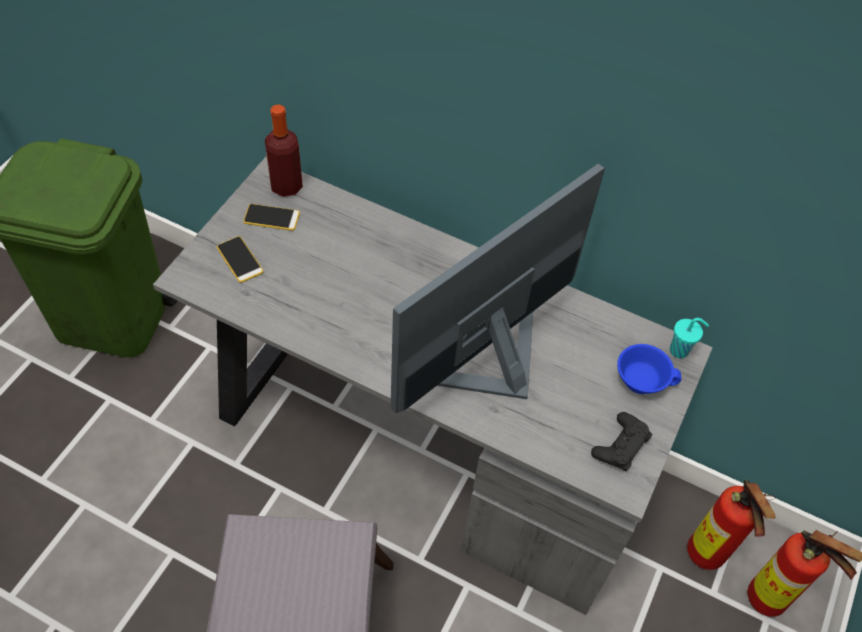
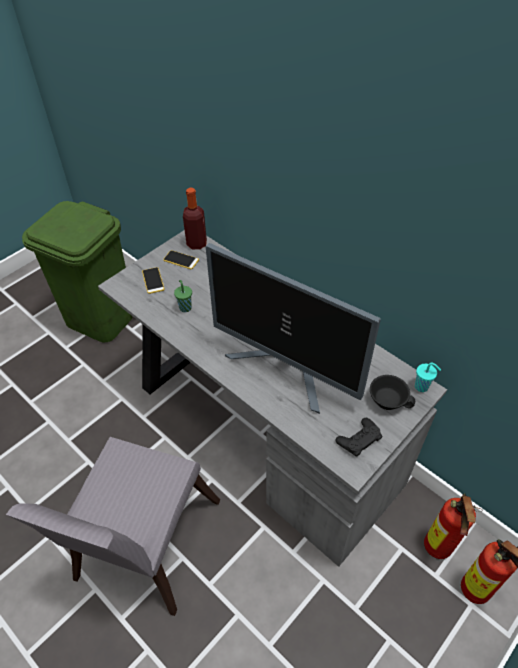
camera: 20 degrees right, 5 degrees down
(306, 295) = (185, 307): none -> green cup
(490, 363) = (287, 370): monitor -> monitor turned 120 degrees counterclockwise
(642, 378) = (388, 399): blue cup -> black cup

